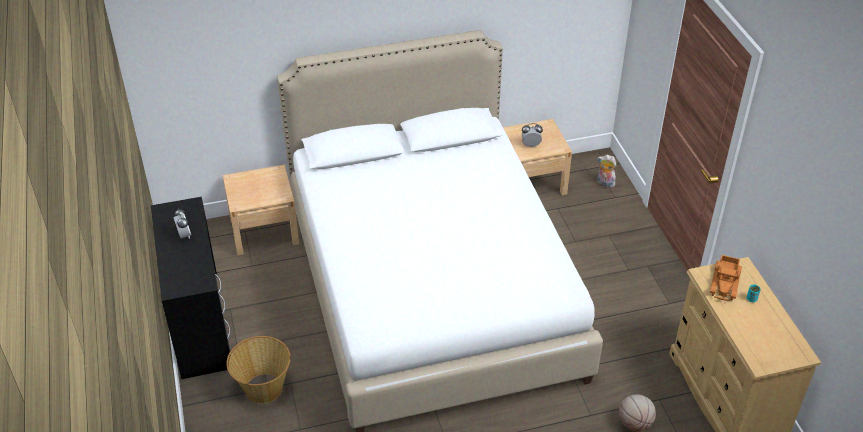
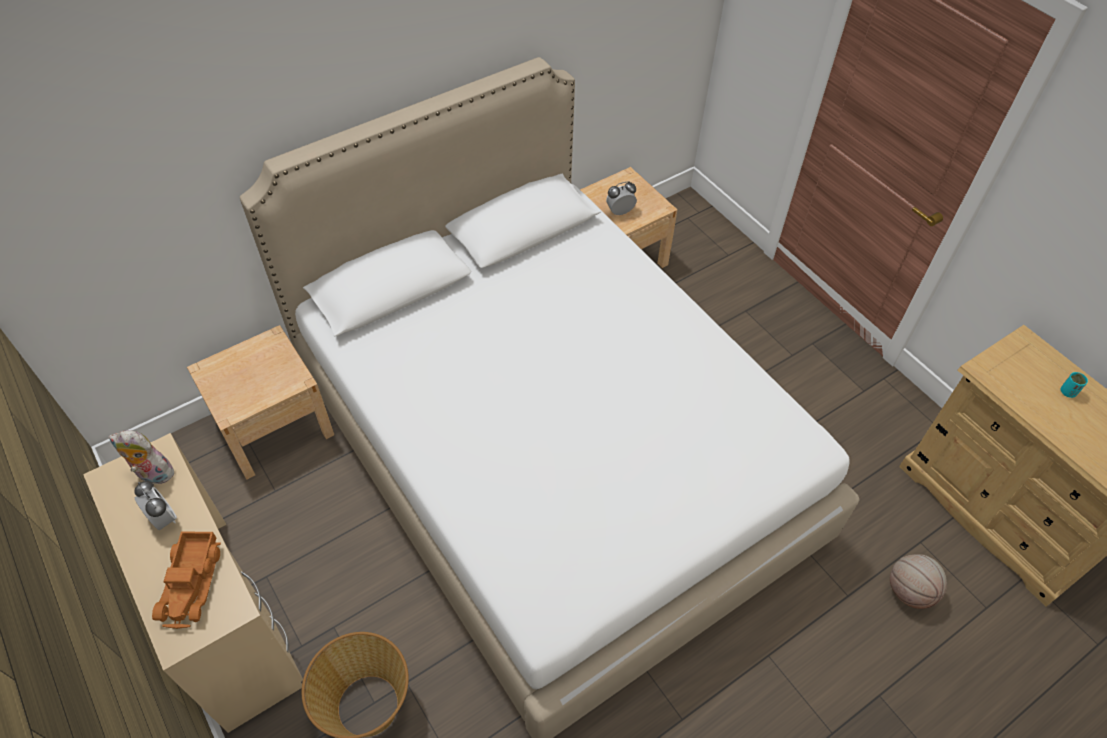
camera: 20 degrees left, 10 degrees up
(199, 324) = (225, 620): black desk -> beige desk
(604, 183) = (707, 238): plush toy -> plush toy (152, 474)
(725, 283) = (1020, 375): toy truck -> toy truck (193, 582)

